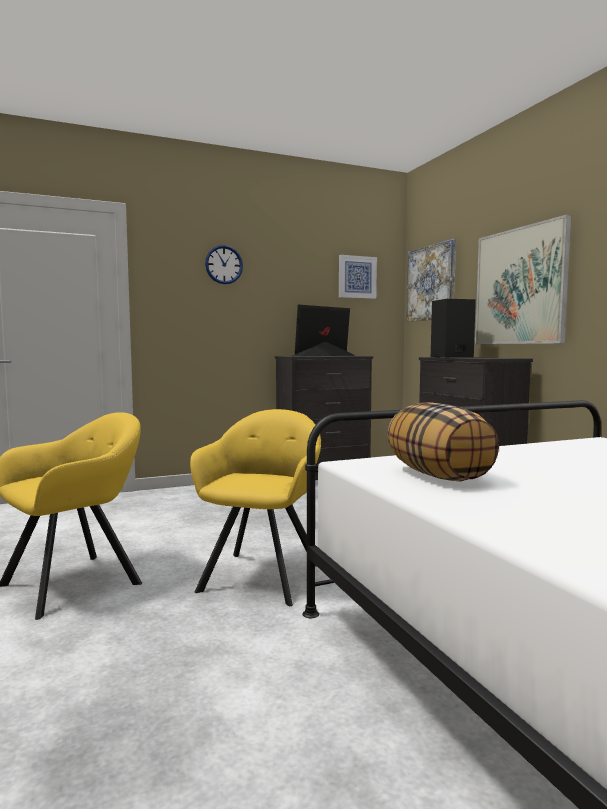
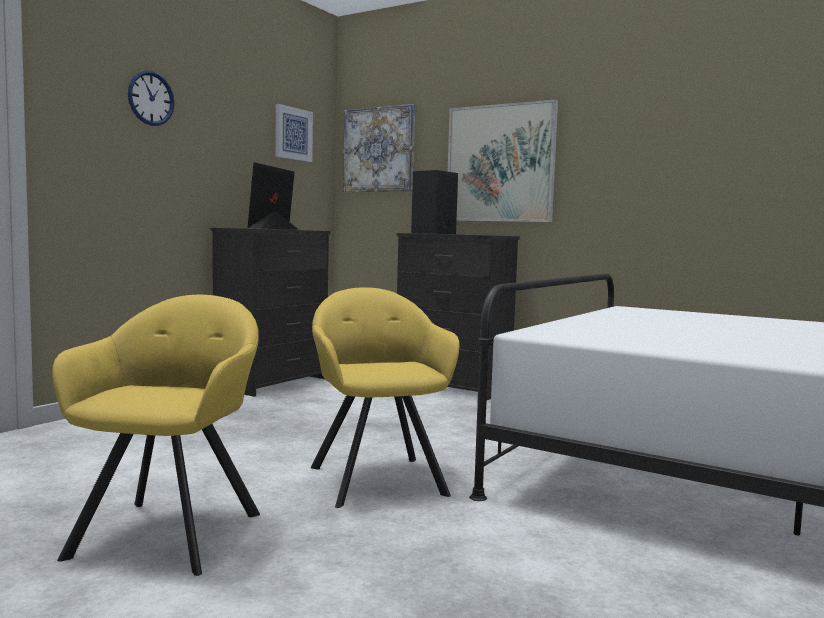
camera: 35 degrees left, 0 degrees up
(439, 475) = (618, 336): pillow -> none

